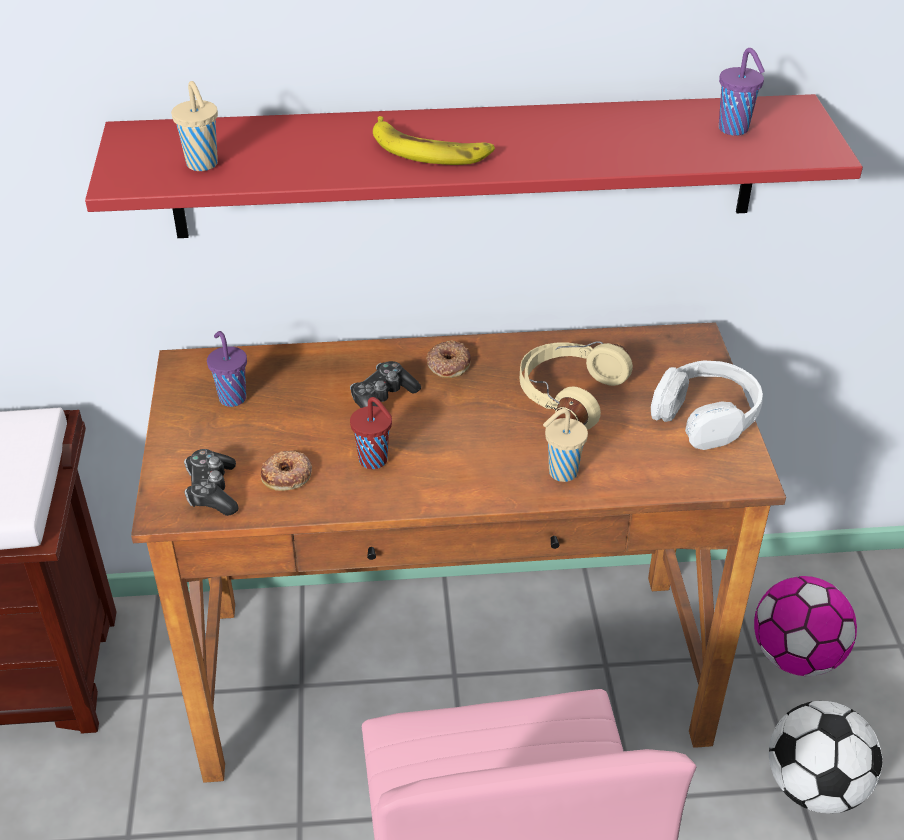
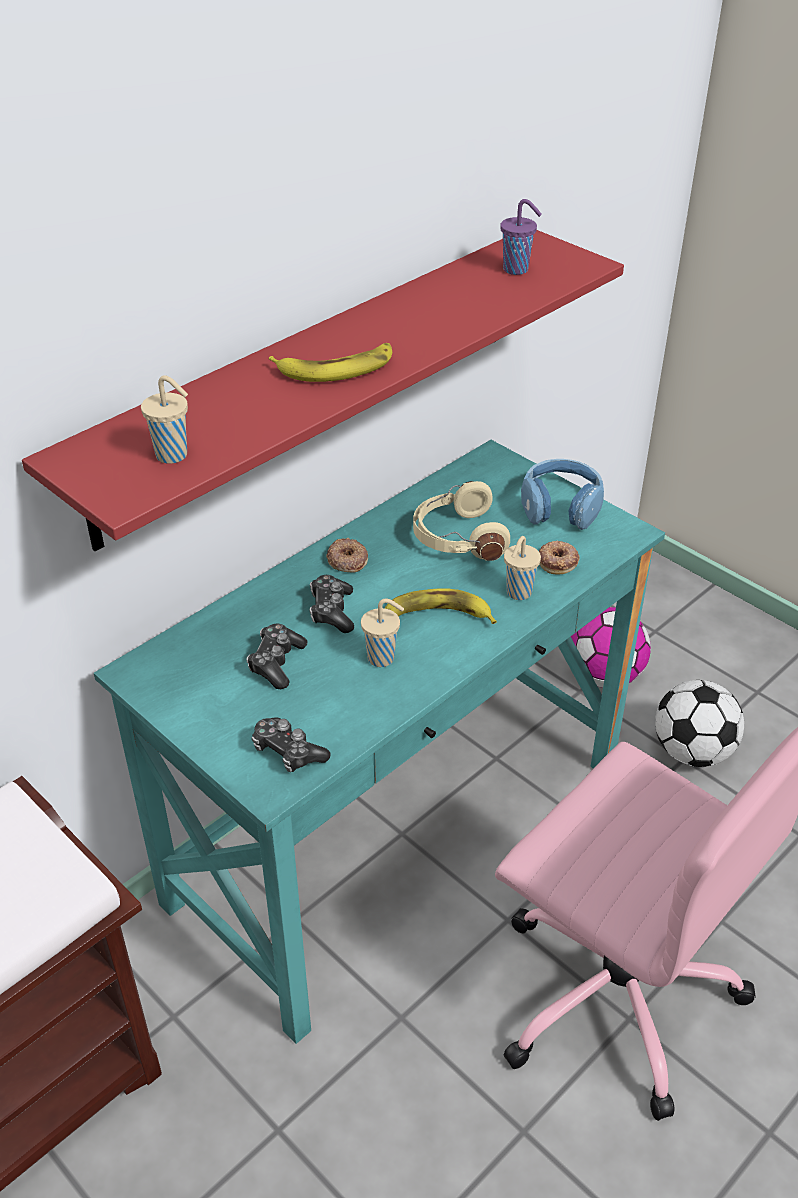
camera: 40 degrees left, 0 degrees up
(232, 397) = (209, 675): purple cup -> none
(287, 475) = (331, 706): donut -> donut (558, 561)
(290, 416) = (276, 663): none -> game controller
(375, 461) = (382, 658): red cup -> beige cup
(452, 671) = (397, 831): brown desk -> turquoise desk
(463, 451) = (436, 615): none -> banana
(705, 416) = (560, 506): white headphones -> blue headphones

